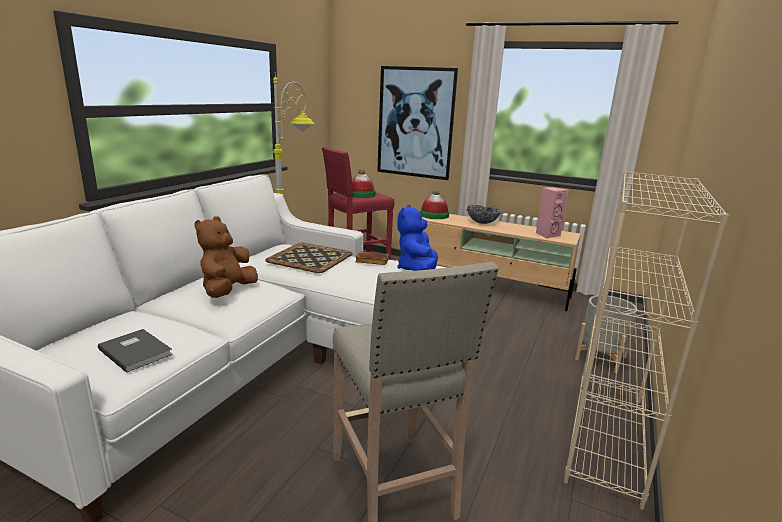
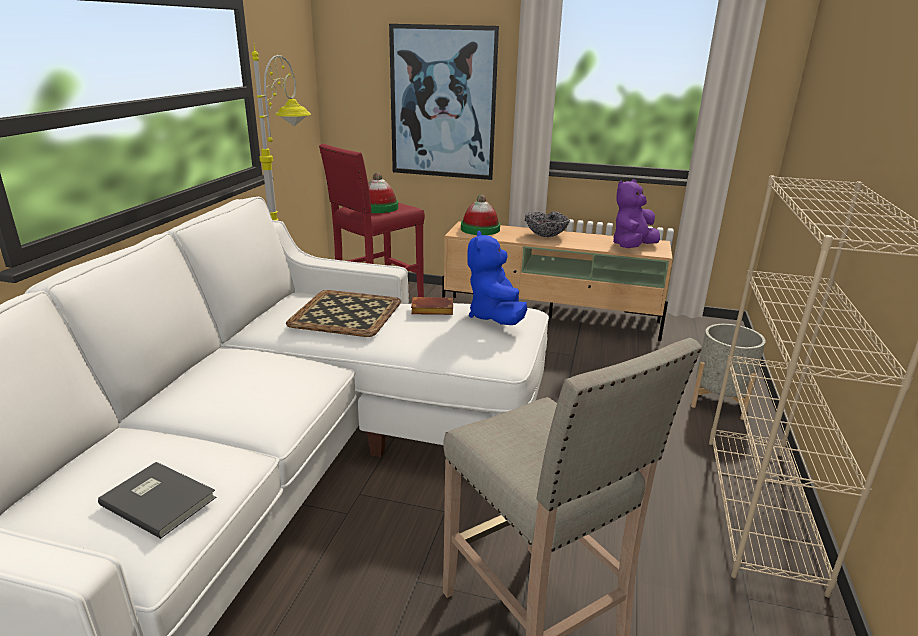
camera: 10 degrees left, 5 degrees up
(227, 291) = (250, 380): brown plush toy -> none
(547, 235) = (632, 247): pink speaker -> purple plush toy

